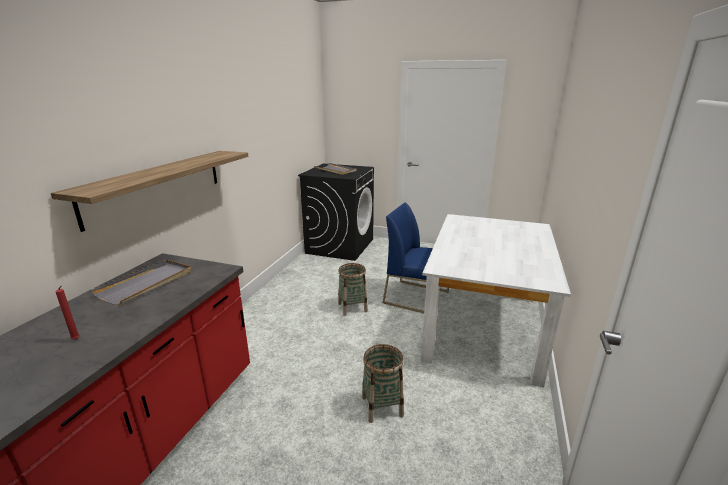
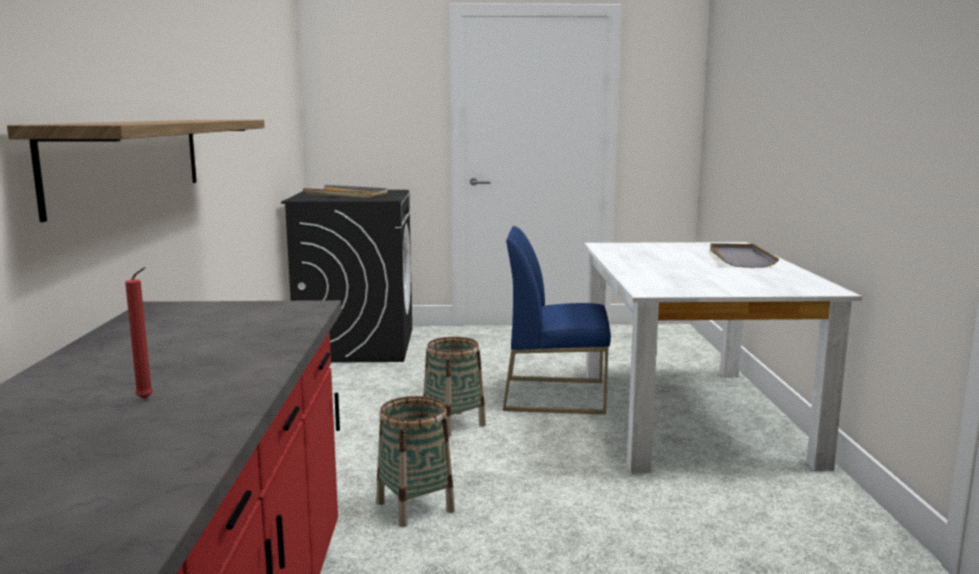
camera: 20 degrees left, 10 degrees down
(146, 284) = (176, 332): grey tray -> grey tray (740, 258)
(382, 406) = (616, 539): basket -> basket (415, 507)

